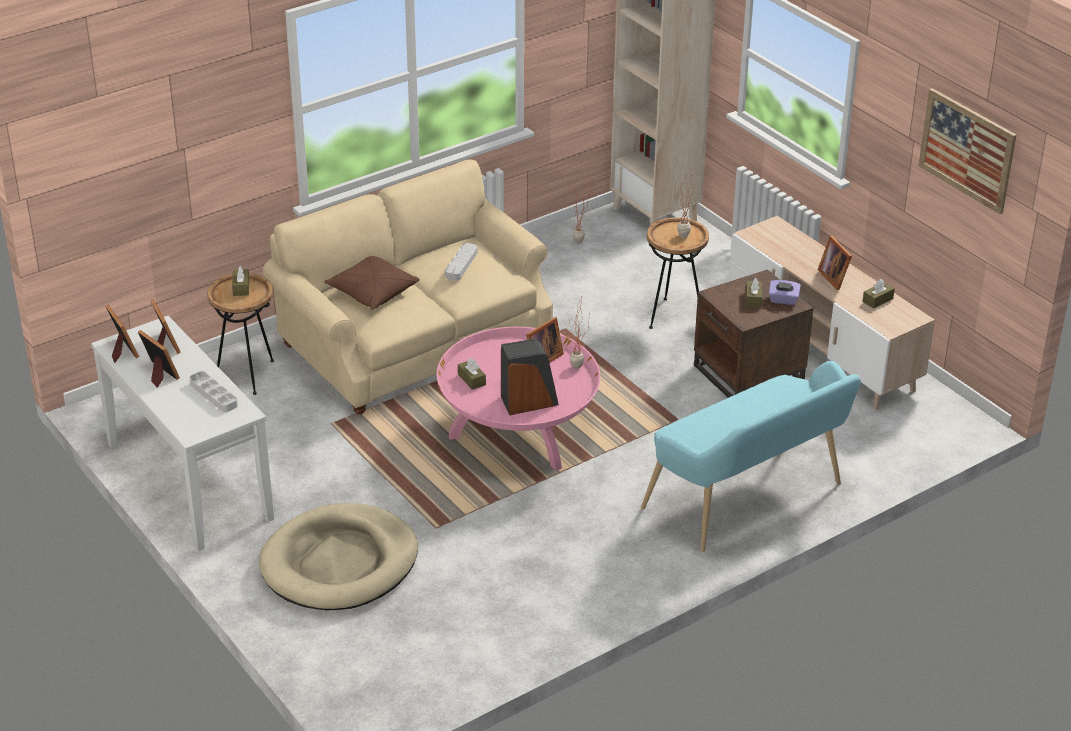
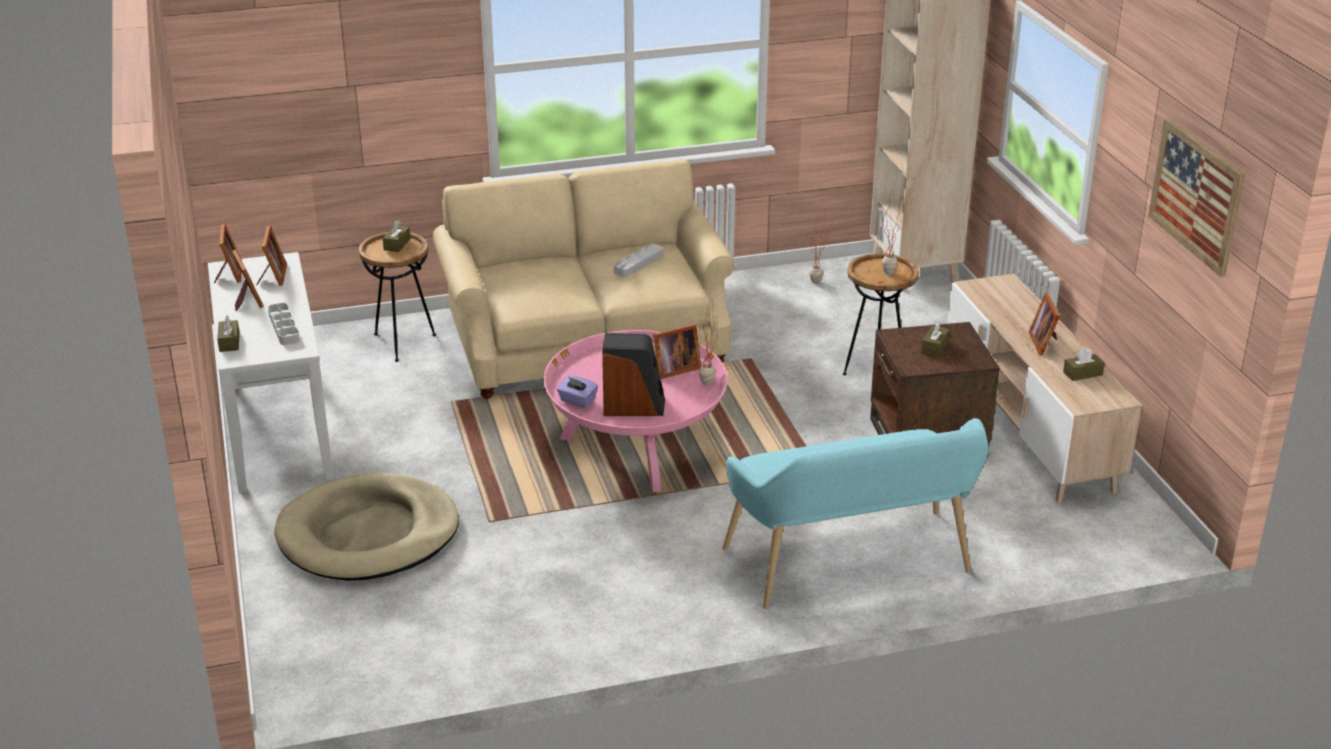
camera: 20 degrees right, 5 degrees down
(372, 292) = (530, 273): brown pillow -> none
(471, 380) = (587, 375): brown tissue box -> brown tissue box (229, 342)
(783, 300) = (968, 354): purple tissue box -> purple tissue box (577, 401)

